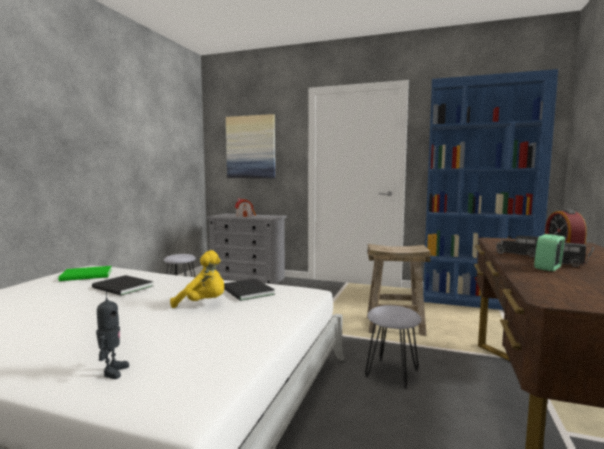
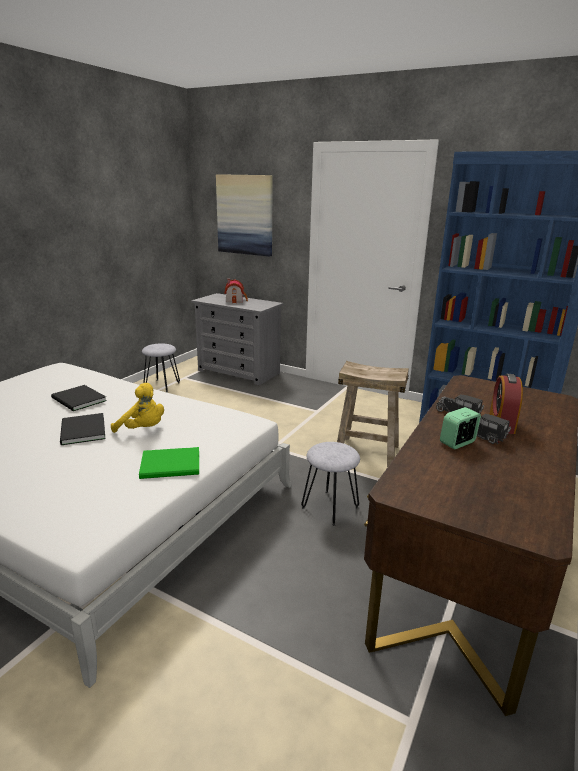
camera: 10 degrees right, 15 degrees up
(88, 275) = (52, 380): green book -> green book (172, 465)
(112, 372) = (41, 499): toy robot -> none
(247, 291) = (191, 416): black book -> black book (81, 431)

